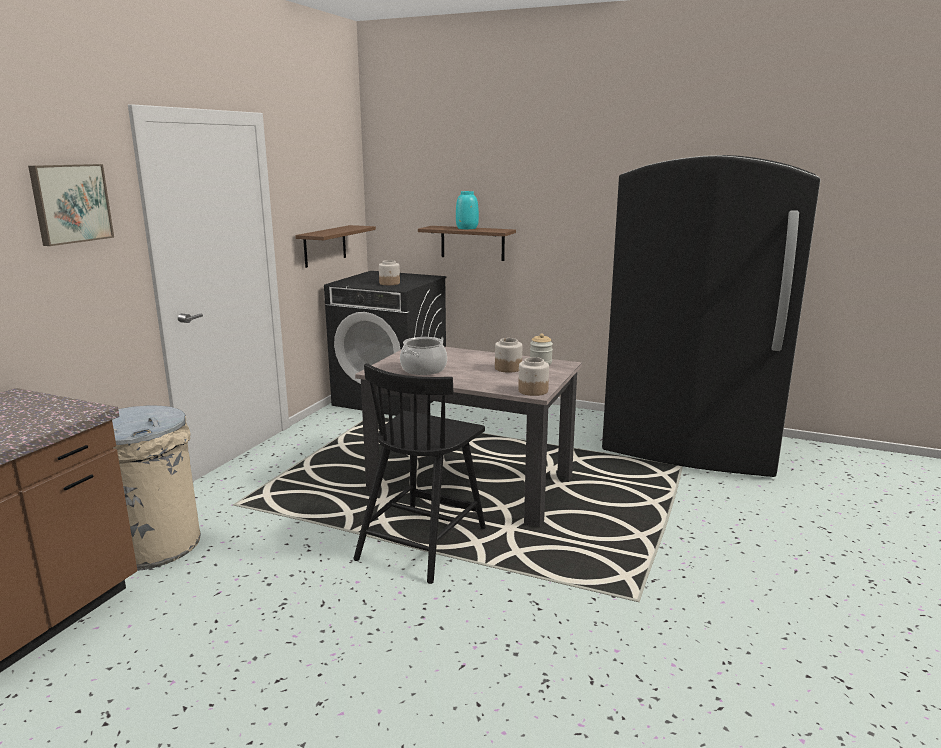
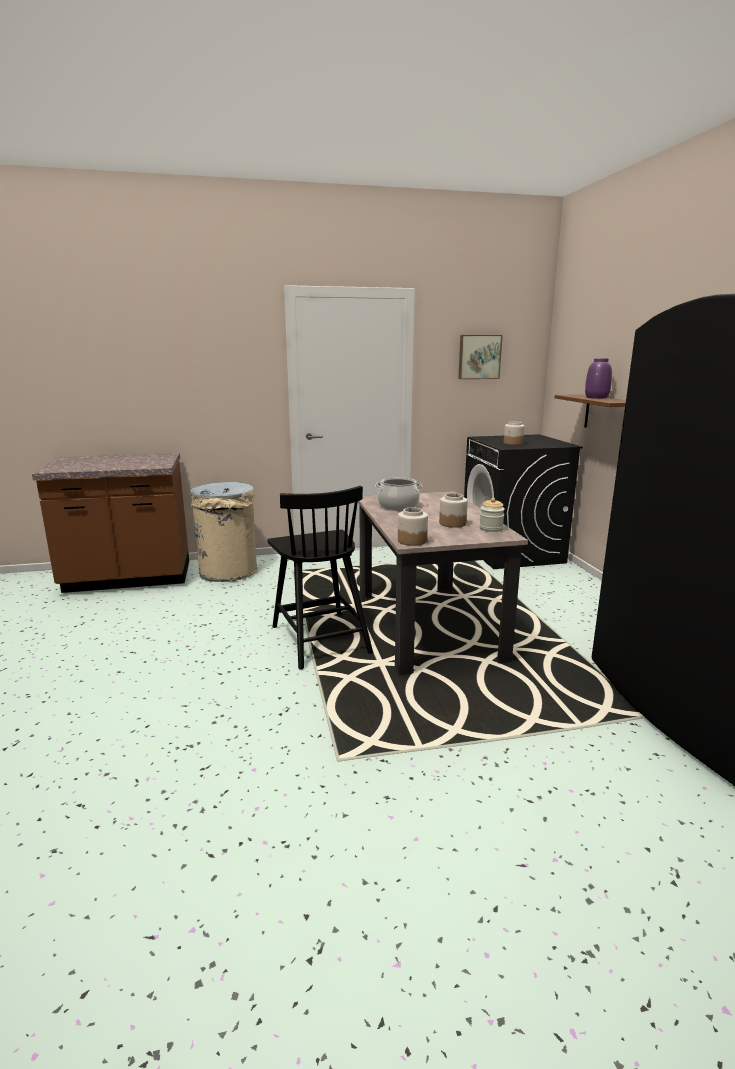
camera: 55 degrees right, 0 degrees up
(70, 203) = (230, 349): picture -> picture (479, 357)
(325, 246) = (479, 404): brown shelf -> none
(422, 542) = (320, 638): black chair -> black chair turned 105 degrees counterclockwise
(467, 228) = (597, 398): turquoise vase -> purple vase

